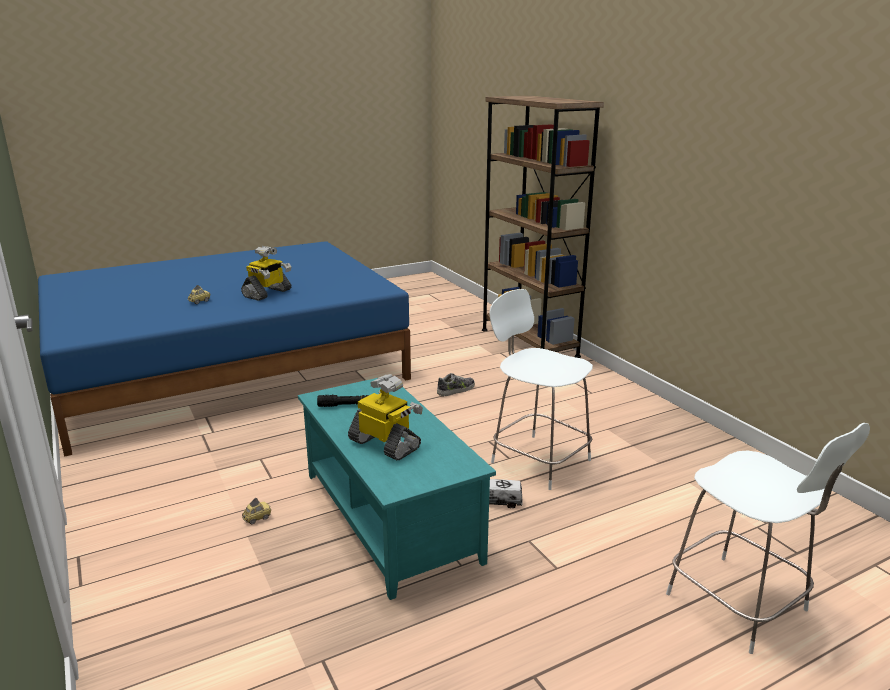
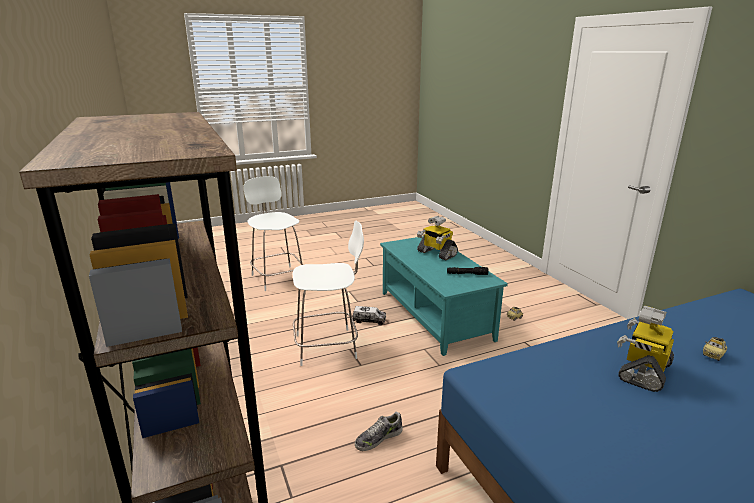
camera: 175 degrees left, 0 degrees up
(538, 460) = (328, 346): white chair -> white chair turned 60 degrees counterclockwise

